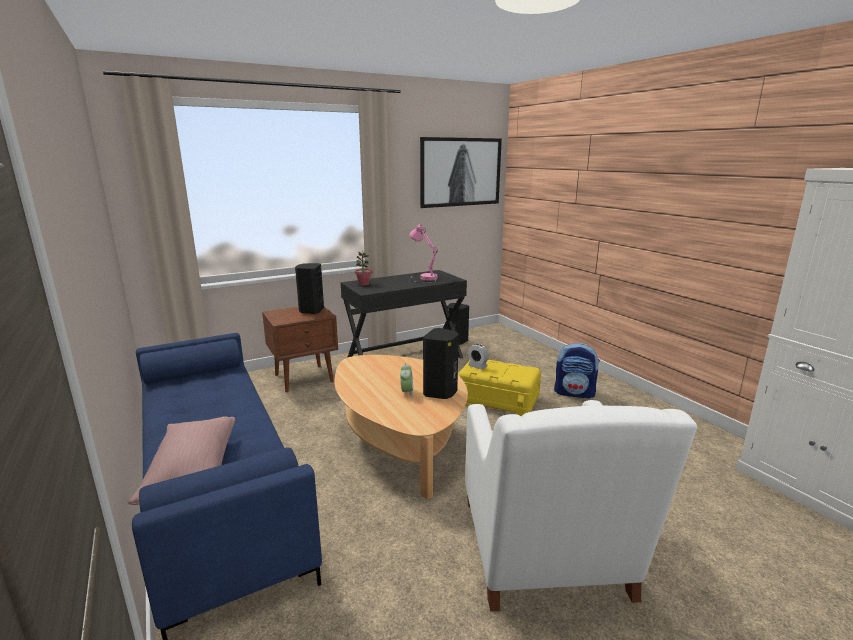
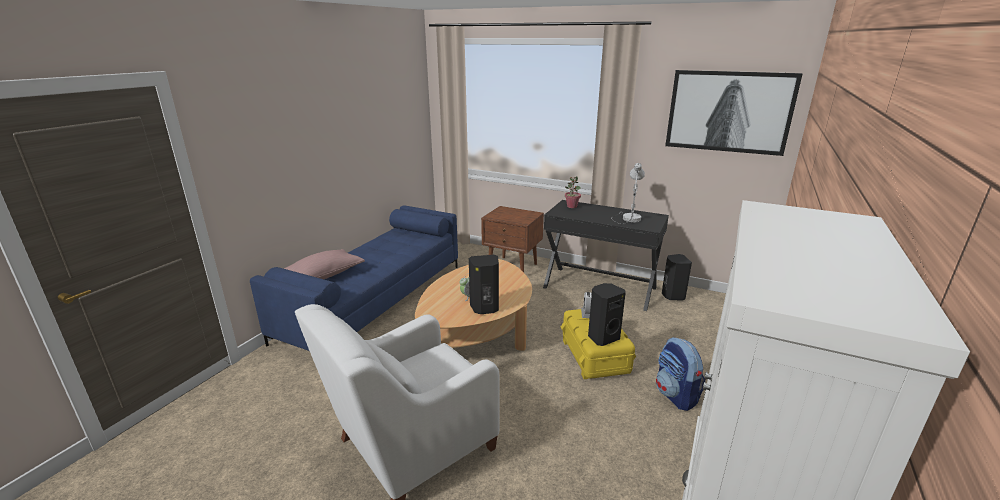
camera: 55 degrees right, 5 degrees up
(311, 311) = (524, 216): black speaker -> black speaker (602, 337)
(422, 279) = (626, 218): pink table lamp -> white table lamp

